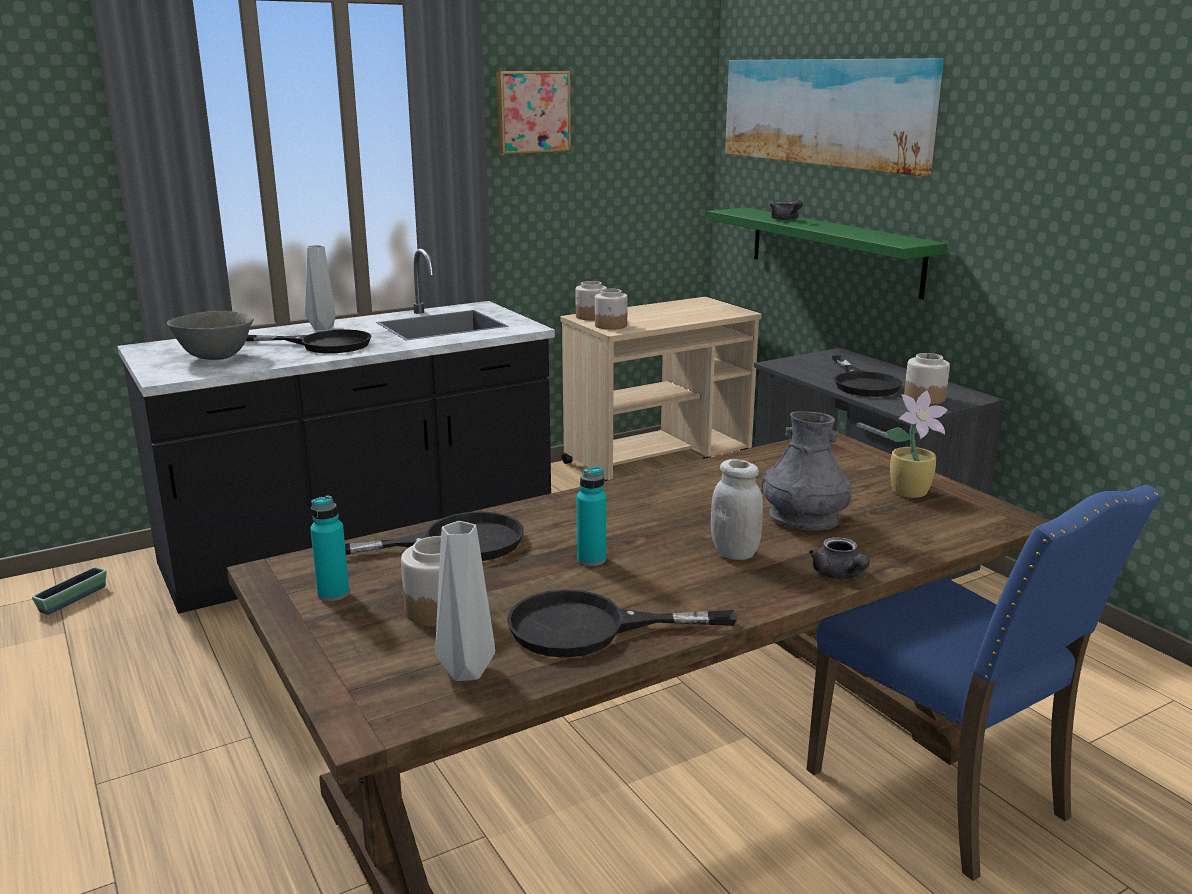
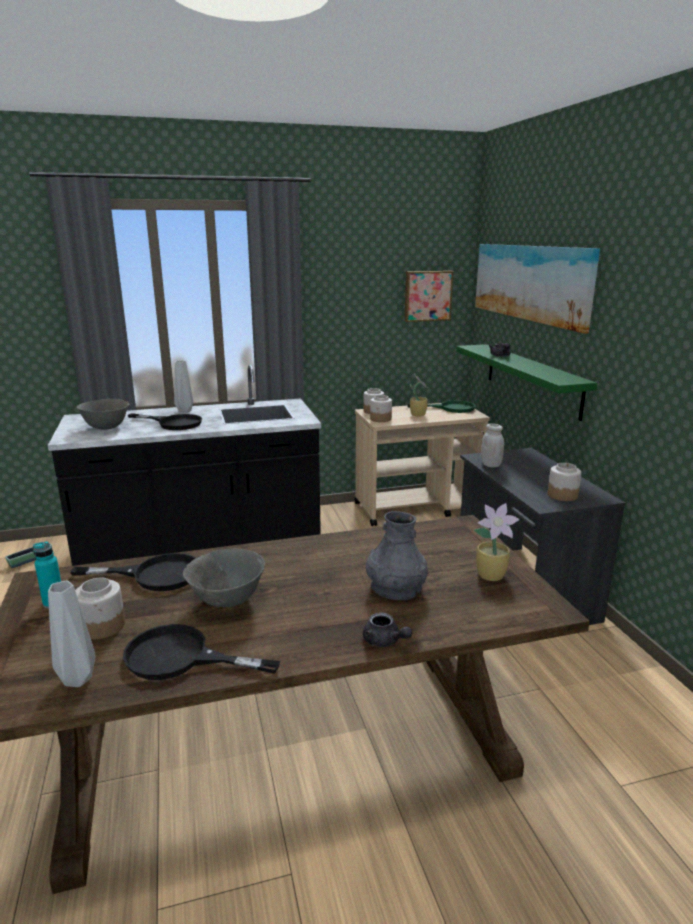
camera: 15 degrees right, 0 degrees up
(532, 112) = (338, 278): picture -> picture (427, 296)
(591, 559) = (227, 601): turquoise bottle -> grey bowl
(659, 316) = (418, 414): none -> potted plant
(698, 306) = (450, 408): none -> green frying pan
(735, 553) = (325, 610): white jar -> white jar (491, 465)
(840, 575) = (384, 641): grey teapot -> grey teapot turned 45 degrees counterclockwise
(862, 383) = (525, 478): black frying pan -> none
(944, 794) = (483, 806): blue chair -> none

